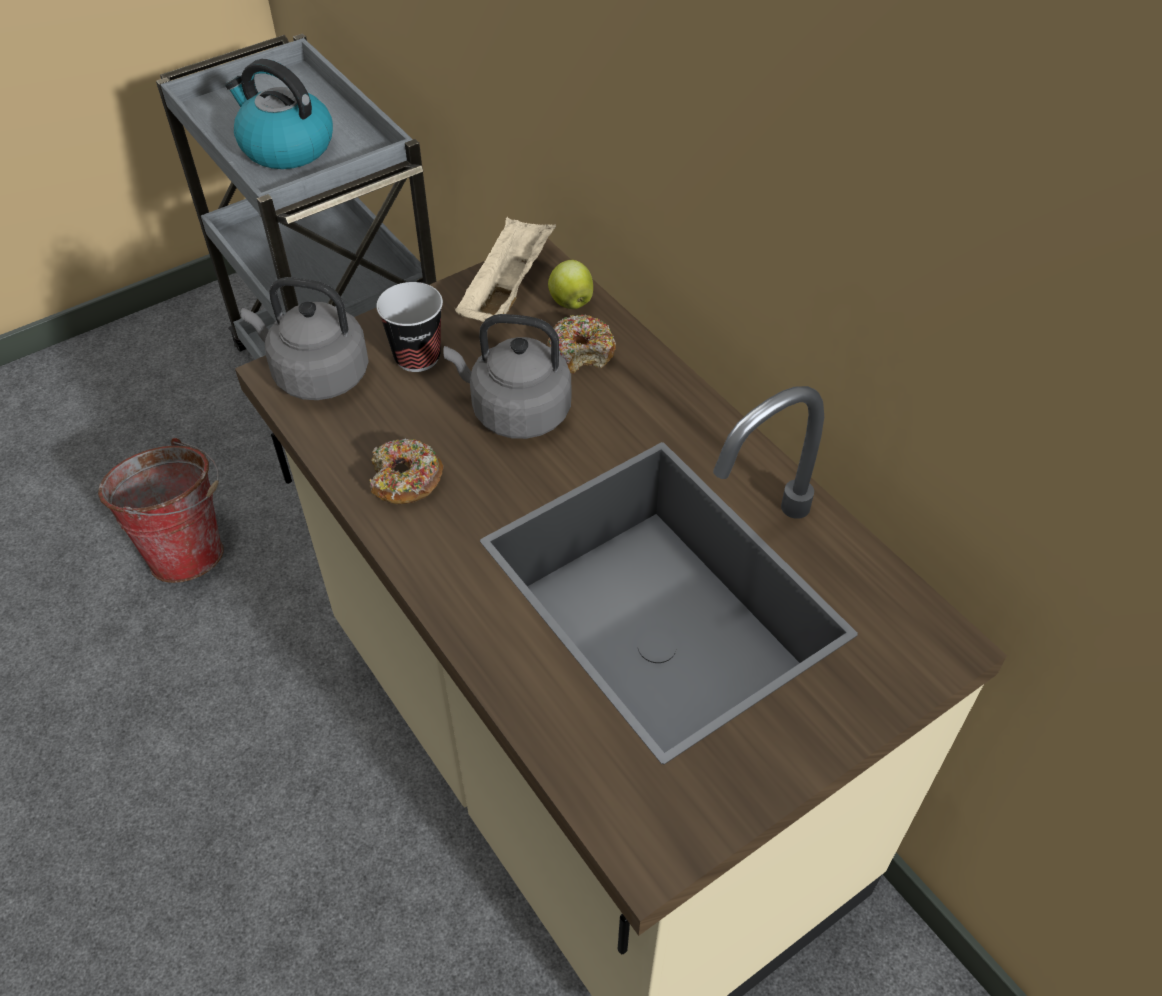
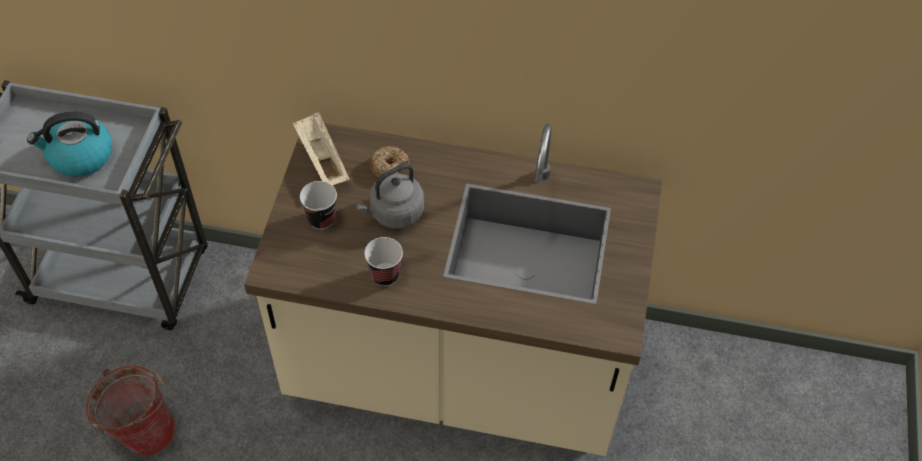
camera: 45 degrees left, 5 degrees up
(316, 375) = (287, 260): grey kettle -> none
(405, 480) = (385, 275): donut -> cup
(570, 302) = (357, 145): apple -> none

